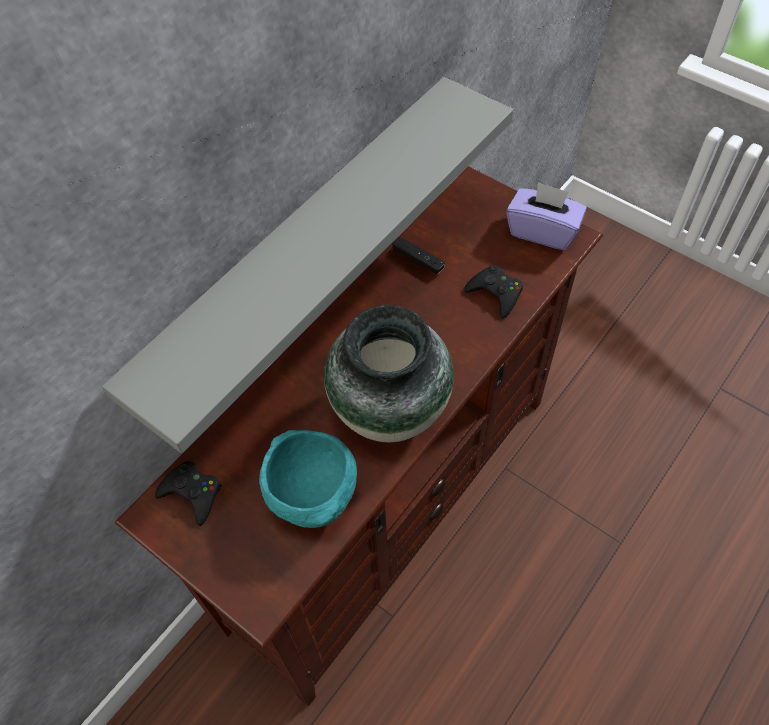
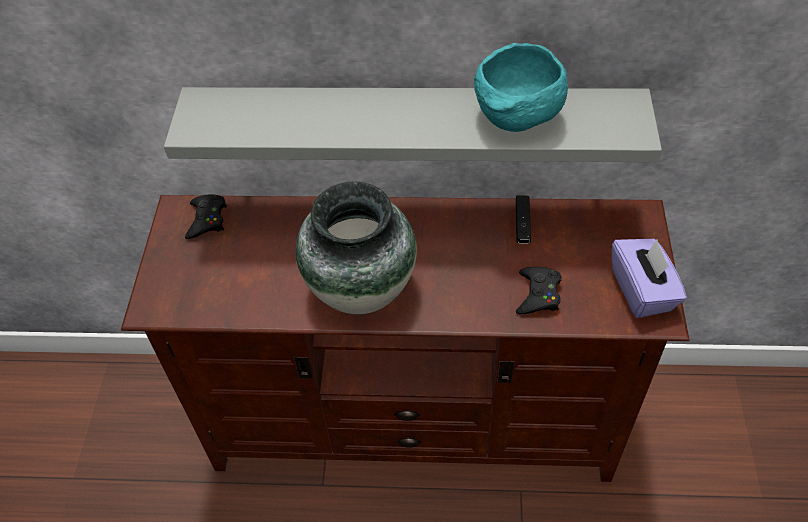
camera: 55 degrees right, 5 degrees down
(314, 497) = (252, 288): turquoise bowl -> turquoise bowl (517, 119)

